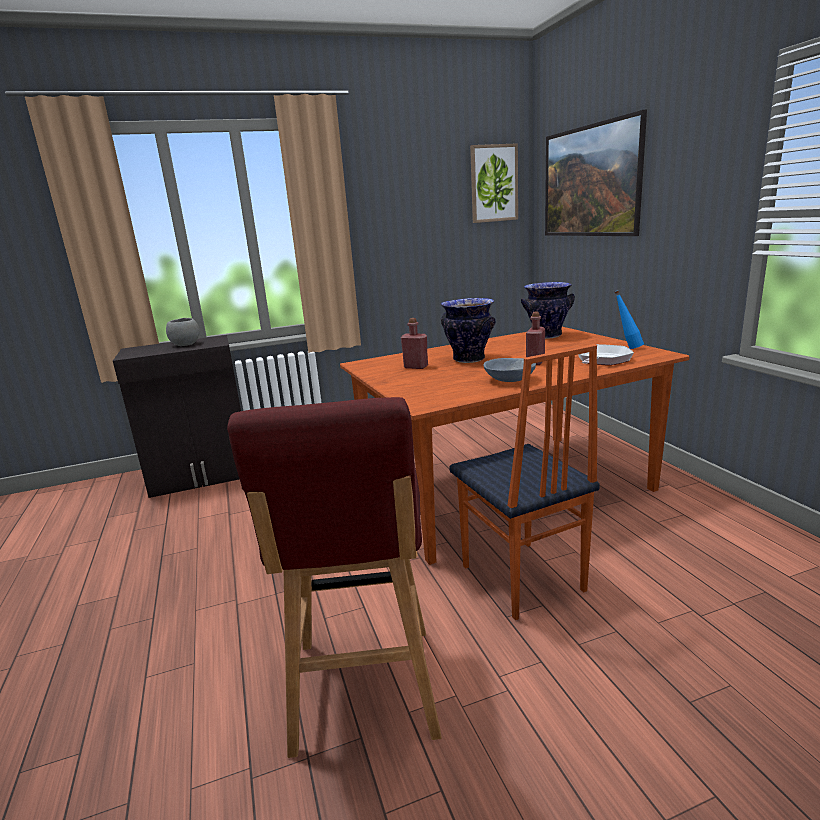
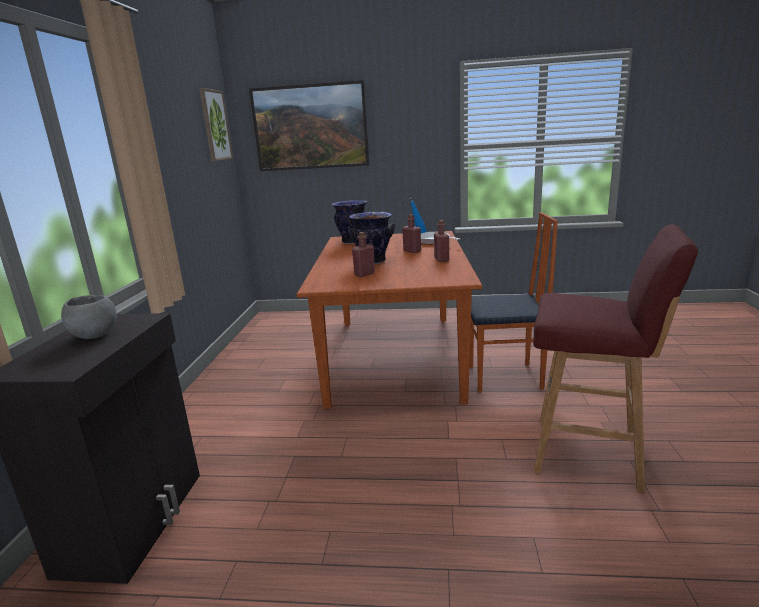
camera: 65 degrees left, 0 degrees up
(509, 380) = (441, 259): grey bowl -> red bottle

